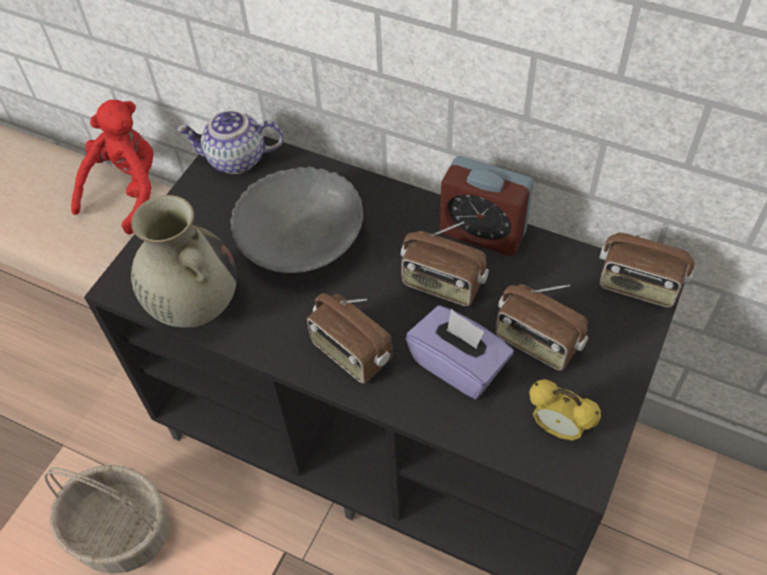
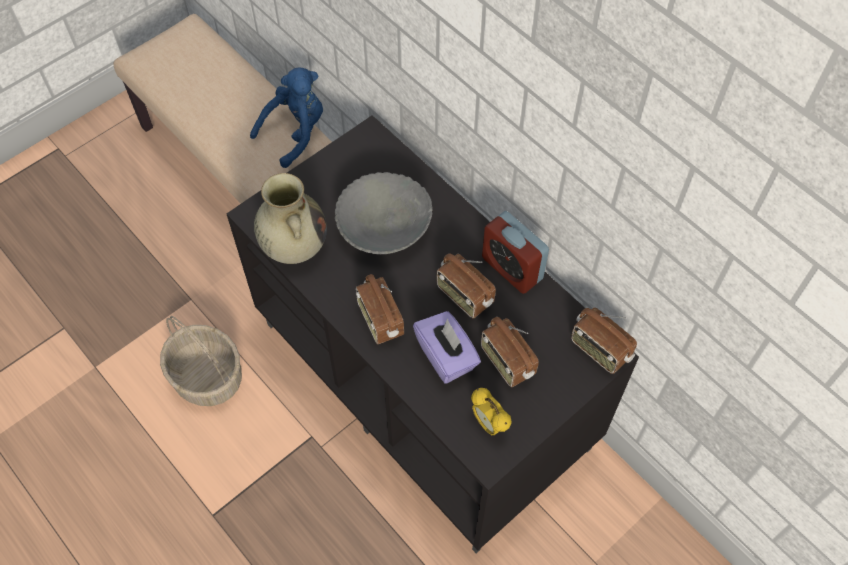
camera: 20 degrees right, 5 degrees up
(127, 191) = (295, 133): red plush toy -> blue plush toy
(236, 160) = (367, 148): teapot -> none

